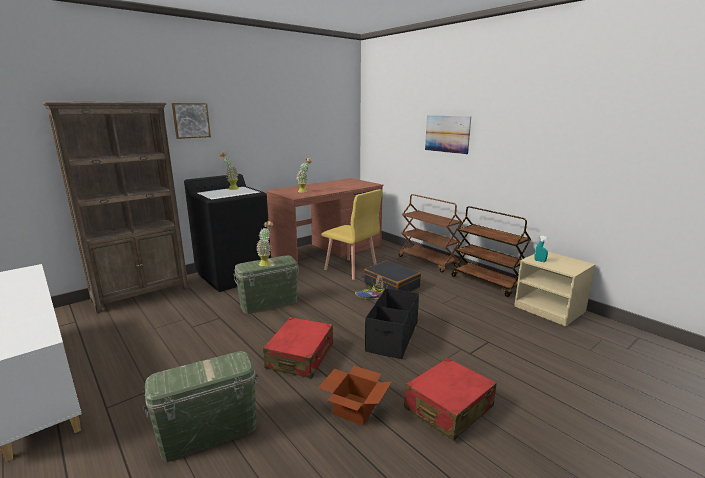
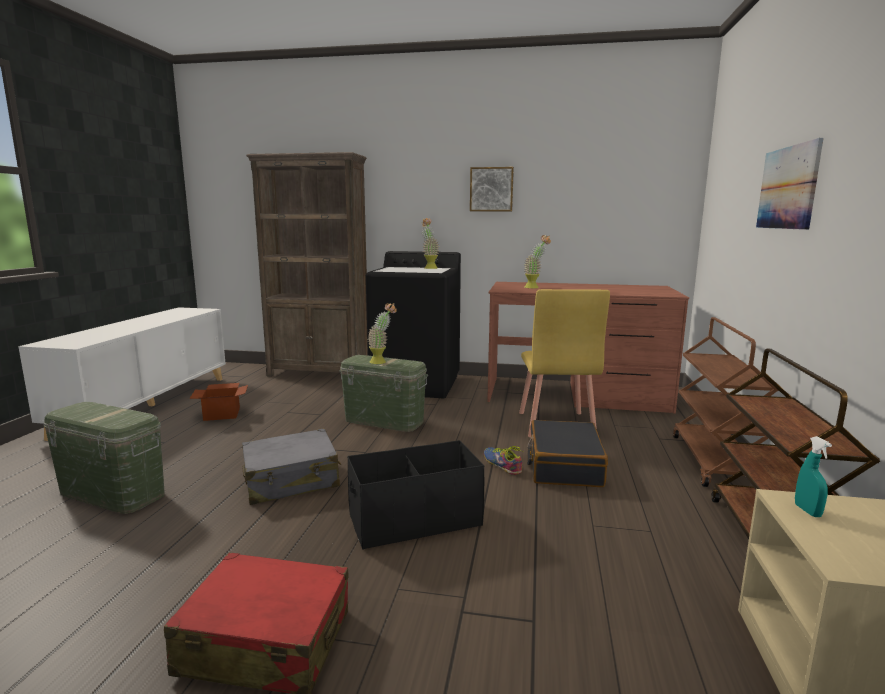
camera: 50 degrees right, 5 degrees down
(191, 120) = (407, 179): picture -> picture (491, 189)
(300, 356) = (291, 480): red suitcase -> grey suitcase
(354, 408) = (208, 557): cardboard box -> cardboard box (222, 414)

